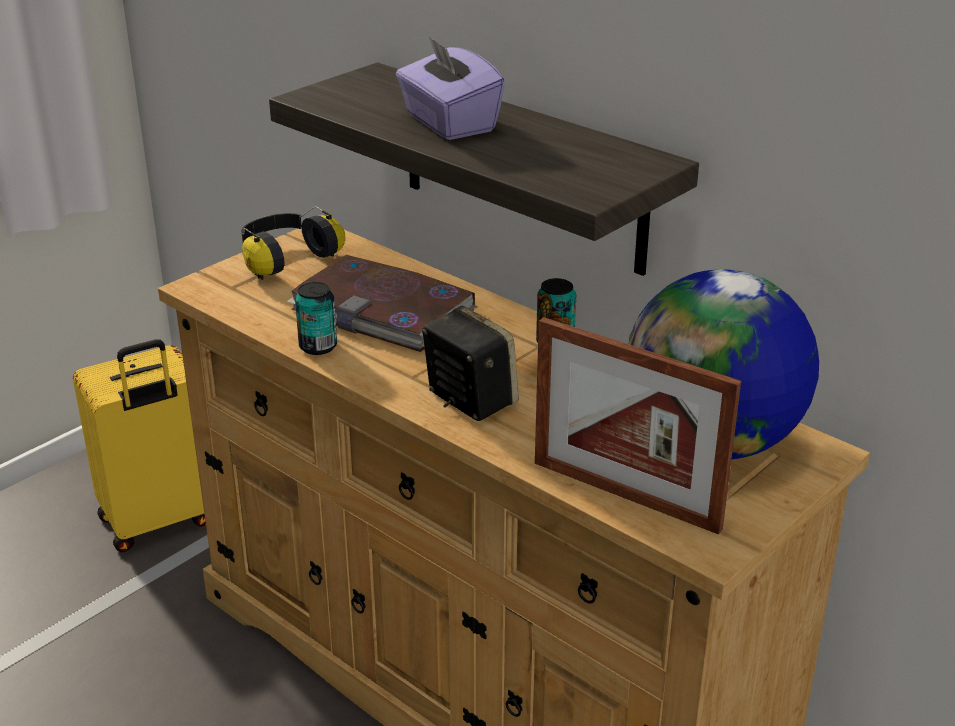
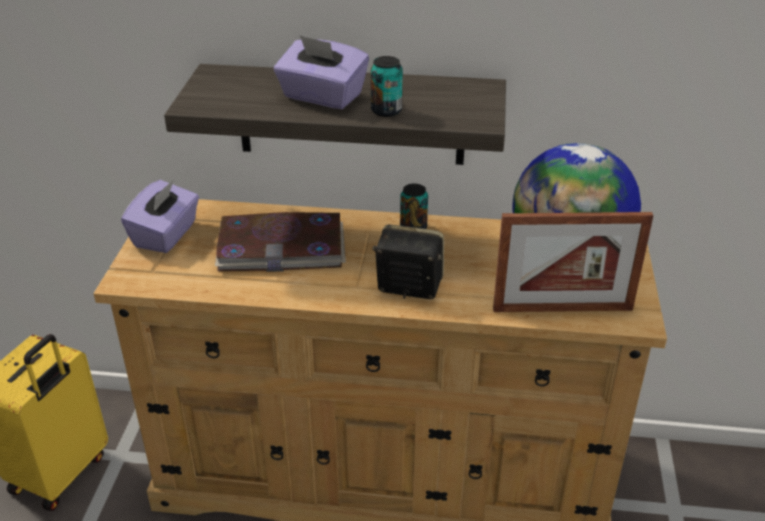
camera: 35 degrees left, 5 degrees up
(286, 259) = (166, 235): headphones -> purple tissue box
(318, 346) = (269, 291): can -> can (386, 111)

